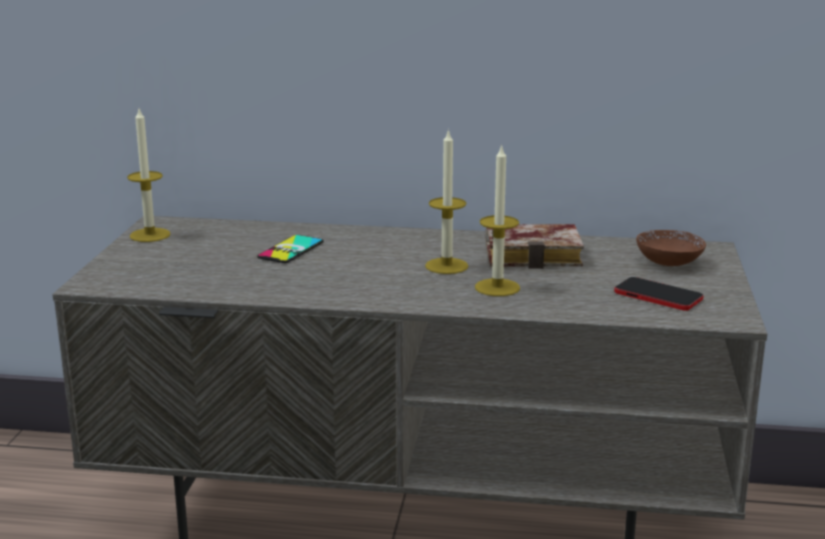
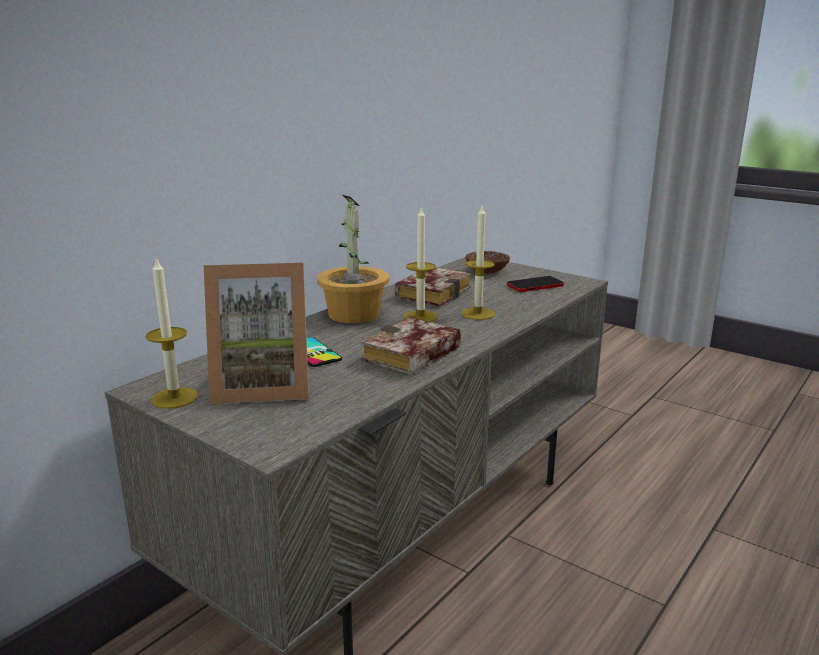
camera: 60 degrees left, 0 degrees up
(198, 253) = (262, 386): none -> picture frame
(327, 286) = (412, 357): none -> book
(411, 240) = (353, 314): none -> potted plant

